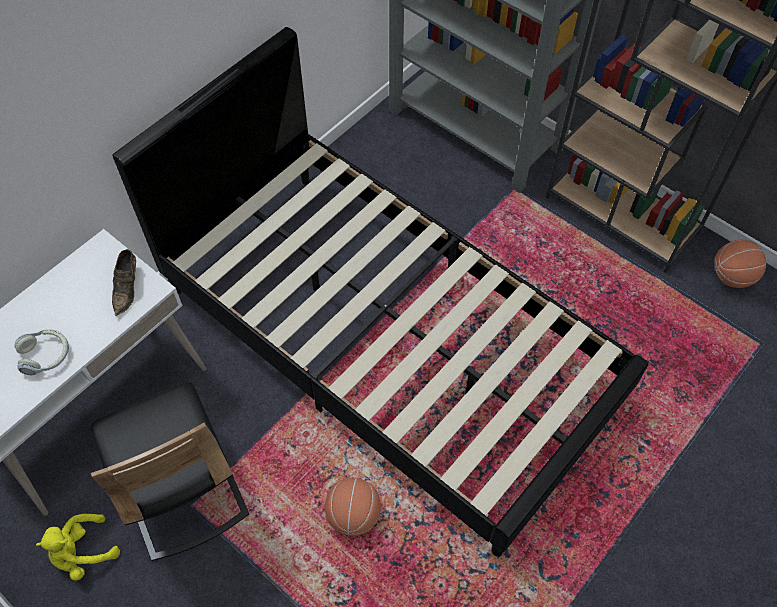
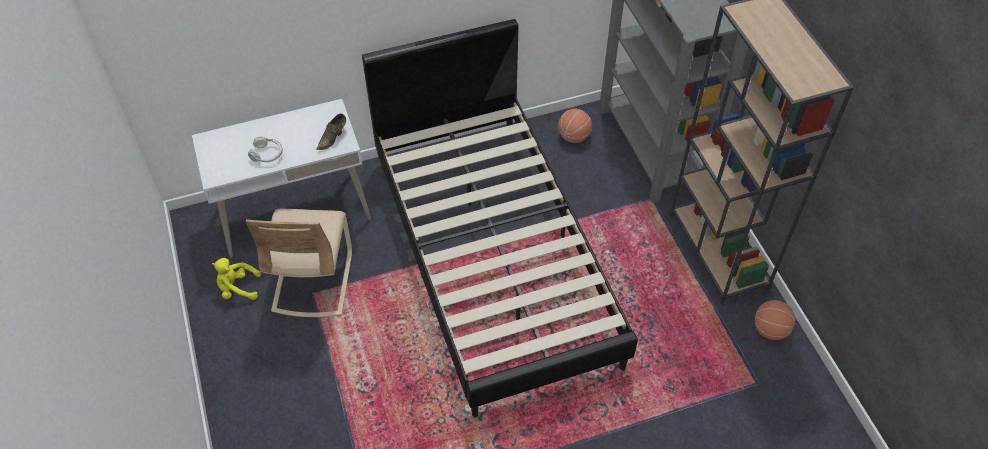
camera: 30 degrees right, 5 degrees down
(181, 489) = (313, 281): black chair -> beige chair
(353, 515) = (402, 347): basketball -> basketball (573, 136)

